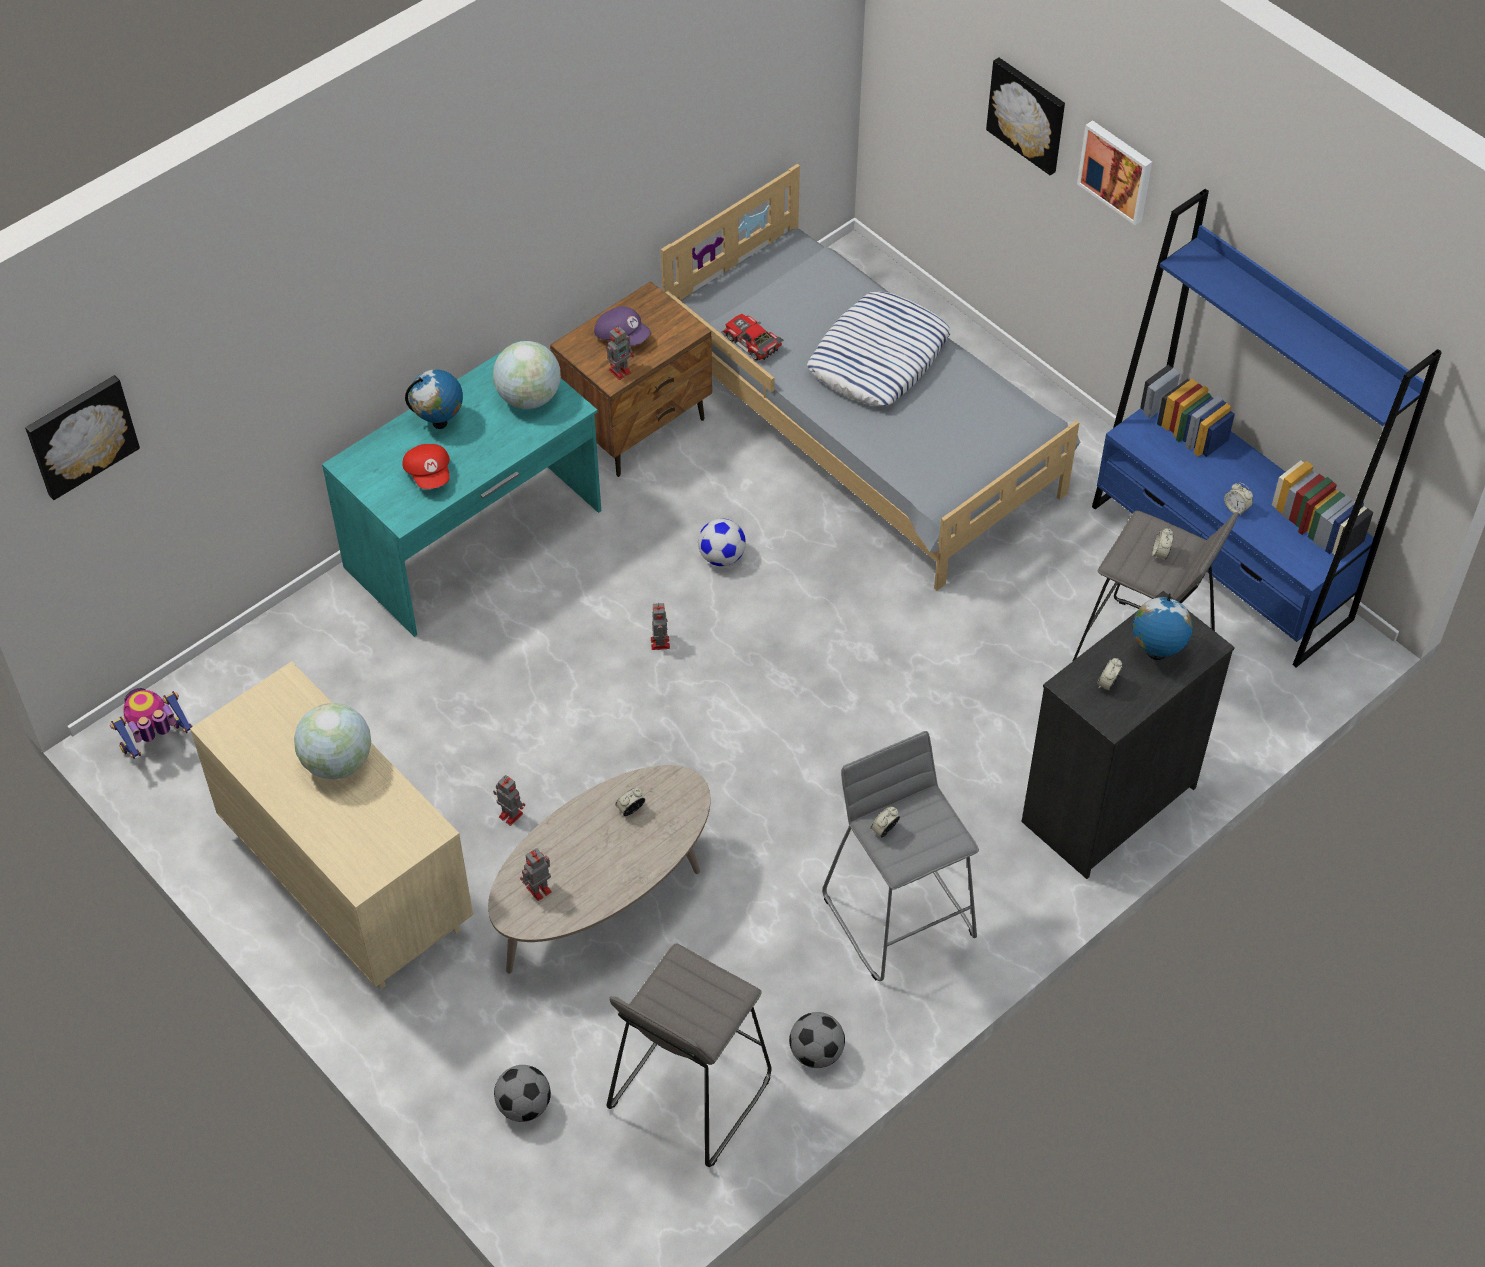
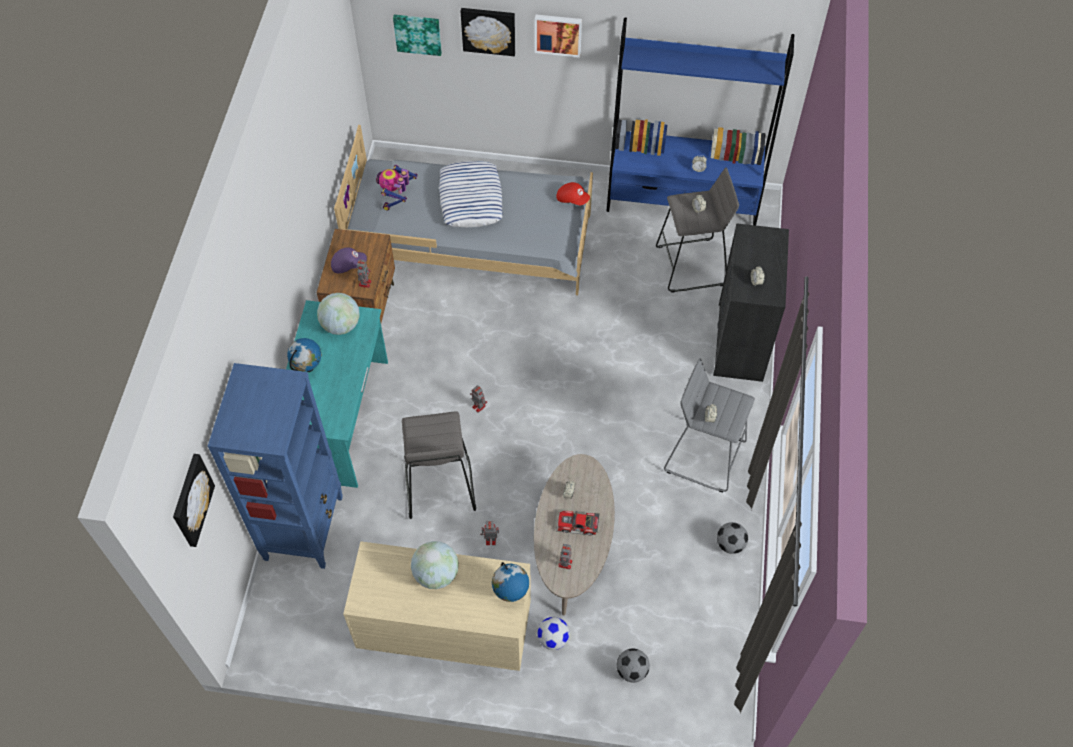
camera: 40 degrees left, 5 degrees up
(157, 744) = (279, 637): toy robot -> toy robot (397, 198)
(307, 639) = (304, 527): none -> blue bookcase
(429, 474) = (330, 397): red cap -> red cap (572, 199)
(689, 1092) = (695, 605): grey stool -> grey stool (439, 487)
(722, 557) = (467, 345): football -> football (553, 638)
(750, 343) = (404, 230): toy car -> toy car (577, 526)
(938, 70) = (418, 33): none -> picture
(1156, 652) = (761, 253): globe -> globe (510, 593)

